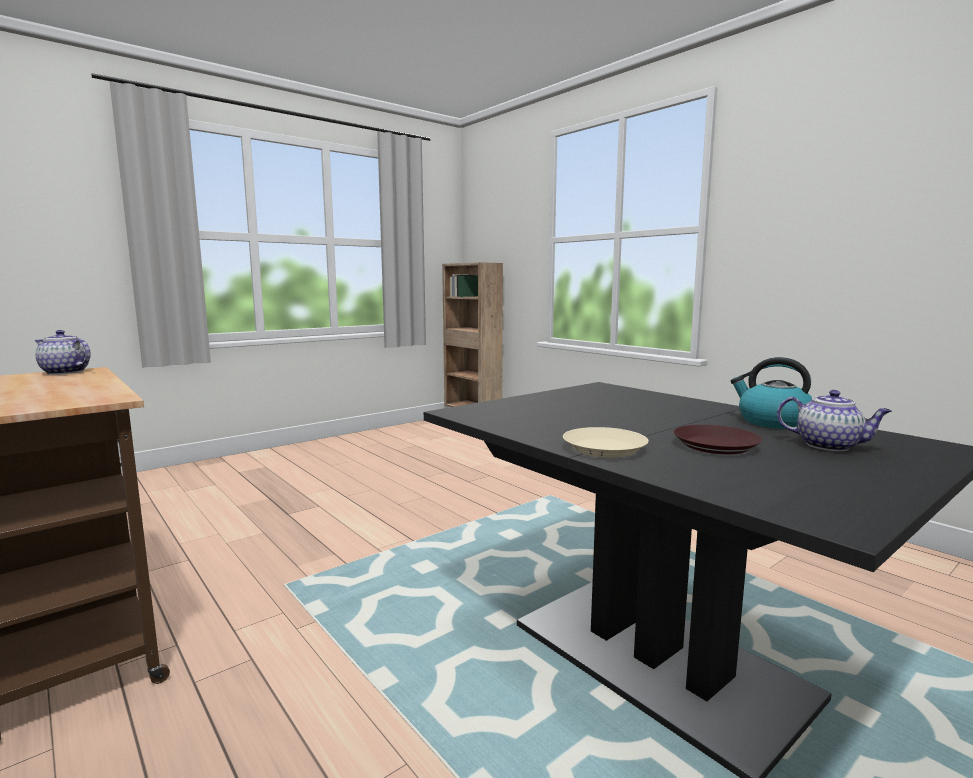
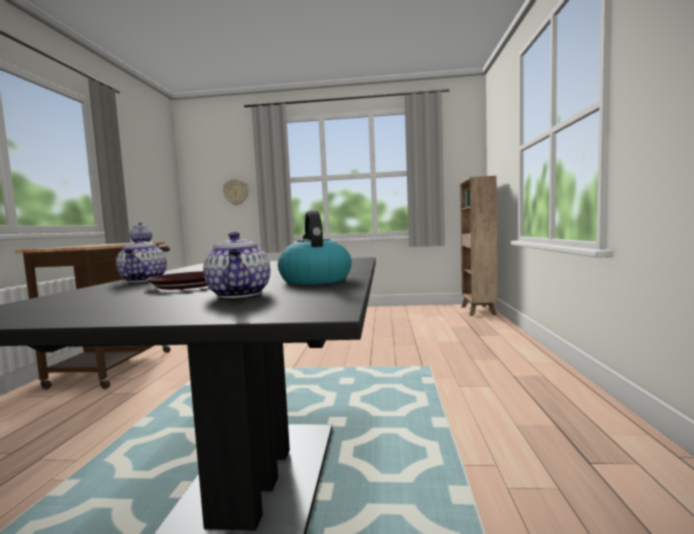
camera: 45 degrees right, 5 degrees down
(67, 247) = (236, 192): none -> wall clock
(605, 448) = (144, 280): beige plate -> teapot

